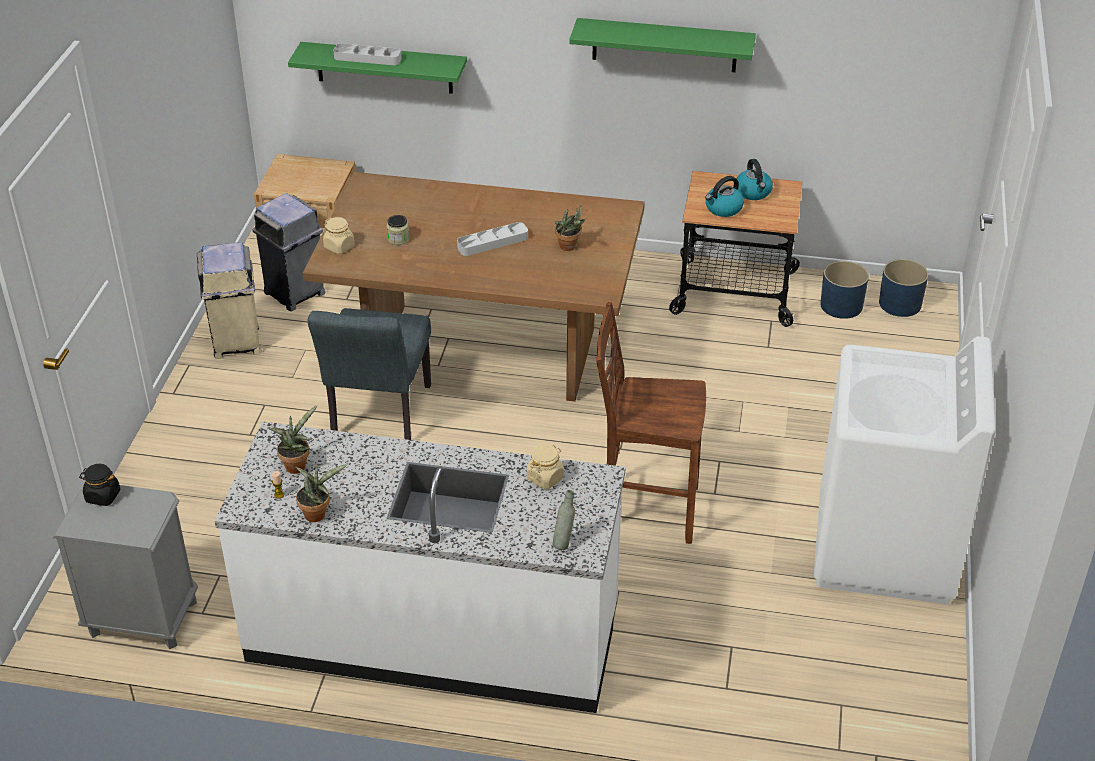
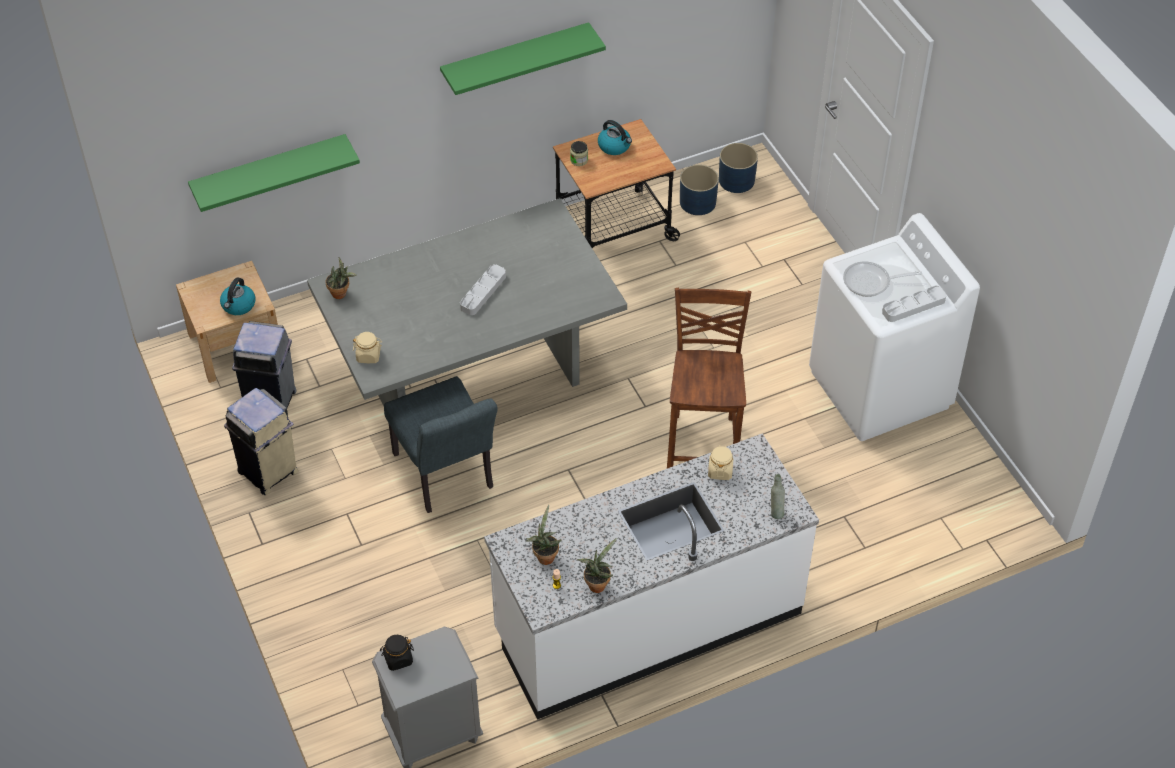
camera: 35 degrees left, 10 degrees up
(367, 58) = (265, 173): grey tray -> grey tray (913, 306)
(398, 239) = (408, 325): jar -> jar (579, 160)
(483, 351) = (473, 377): brown dining table -> grey dining table
(570, 247) = (544, 268): potted plant -> potted plant (341, 294)
(645, 508) = (703, 444): brown chair -> brown chair turned 120 degrees clockwise
(723, 209) = (606, 172): kettle -> kettle (238, 305)
(877, 383) = (871, 282): none -> frying pan

